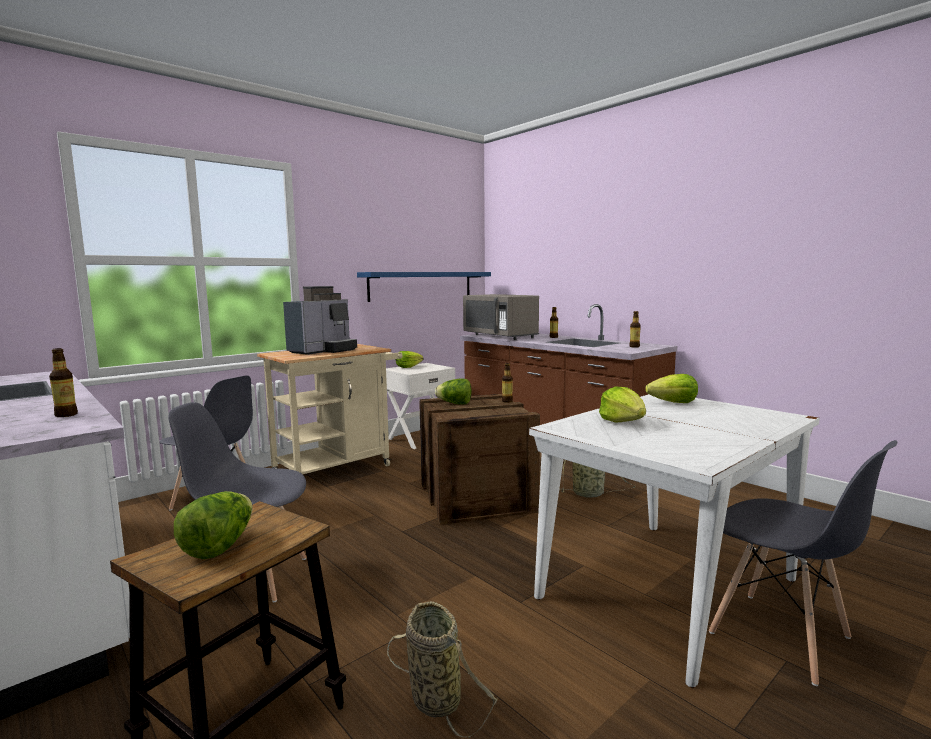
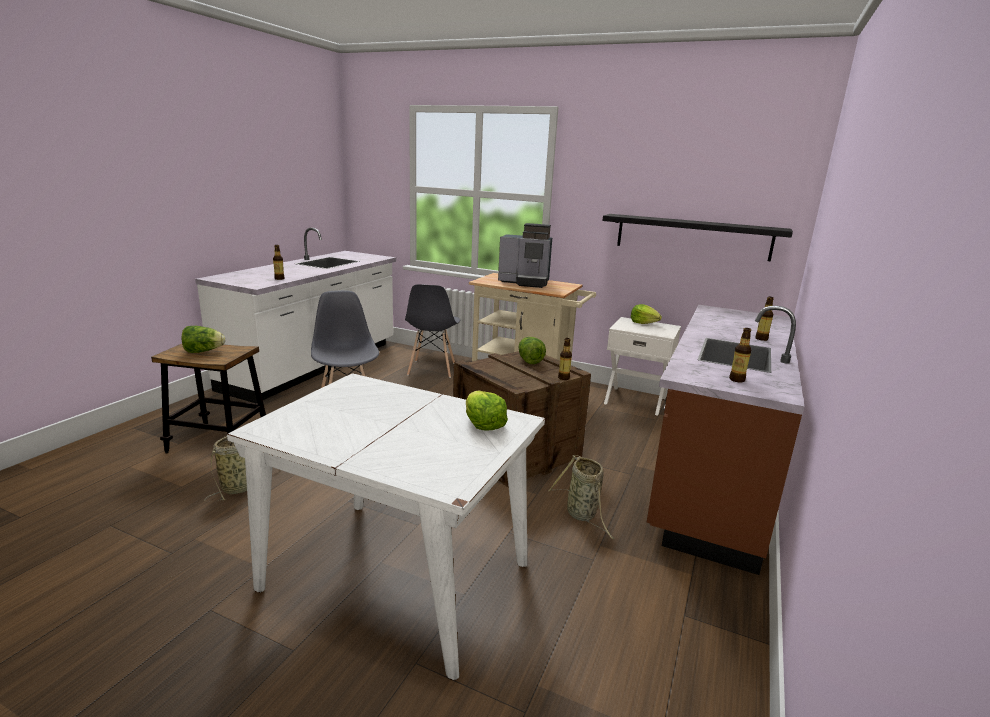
camera: 65 degrees right, 10 degrees up
(421, 286) = (692, 237): blue shelf -> black shelf
(500, 336) = (720, 318): grey microwave -> none
(623, 421) = (385, 402): lettuce -> none
(780, 636) = (331, 650): grey chair -> none

